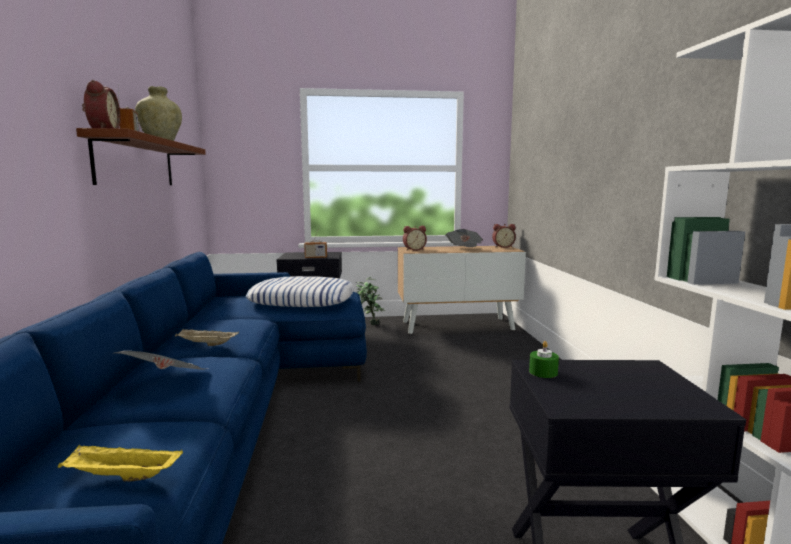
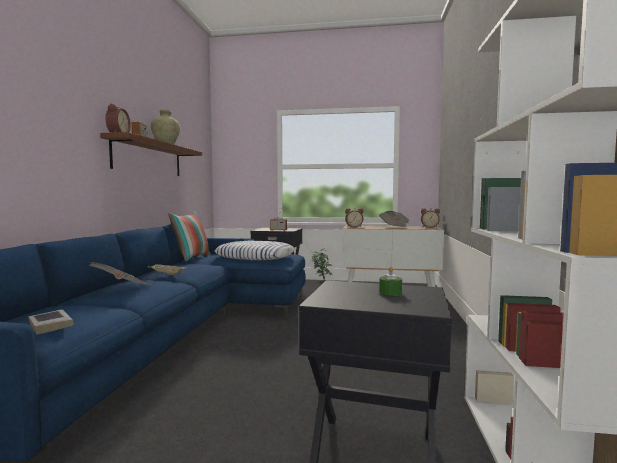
camera: 15 degrees right, 5 degrees down
(121, 477) = (51, 325): yellow tray -> book
(208, 307) = (191, 258): none -> pillow
(543, 372) = (336, 286): green candle -> green candle (390, 292)

